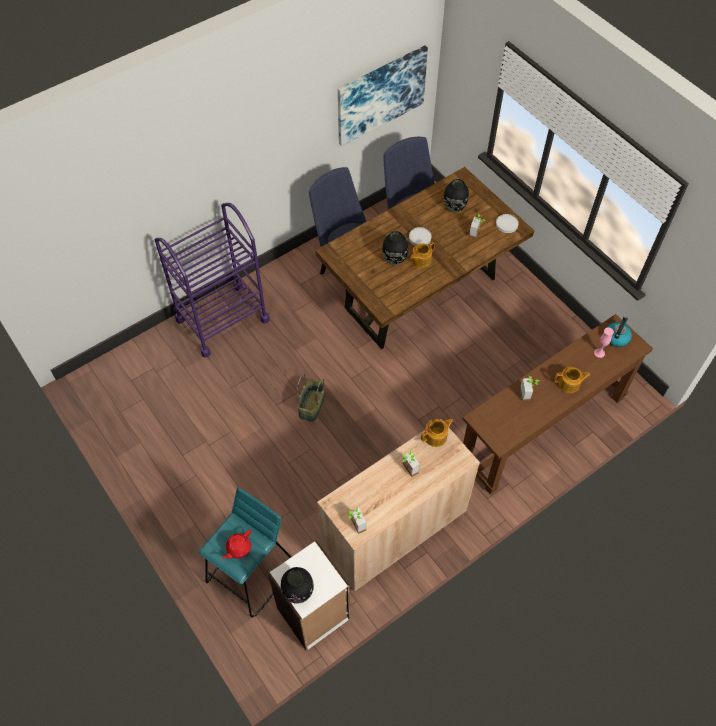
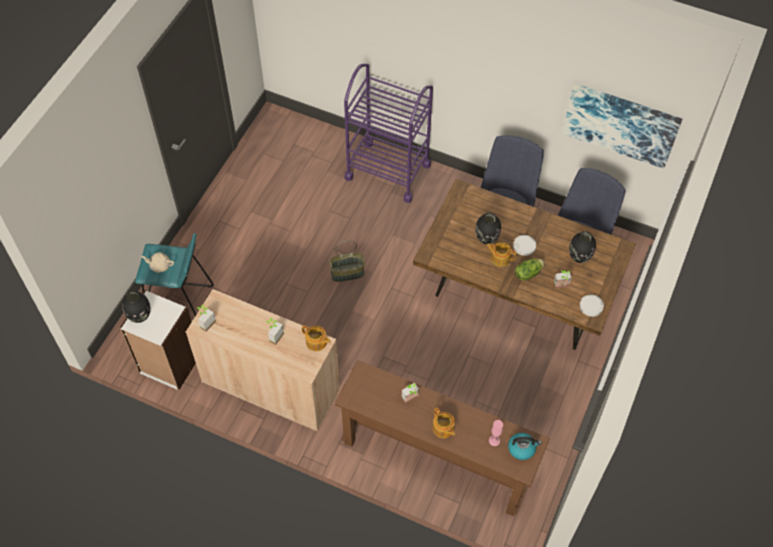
camera: 60 degrees right, 0 degrees up
(238, 548) = (159, 265): red teapot -> beige teapot
(449, 249) = (527, 273): none -> lettuce

